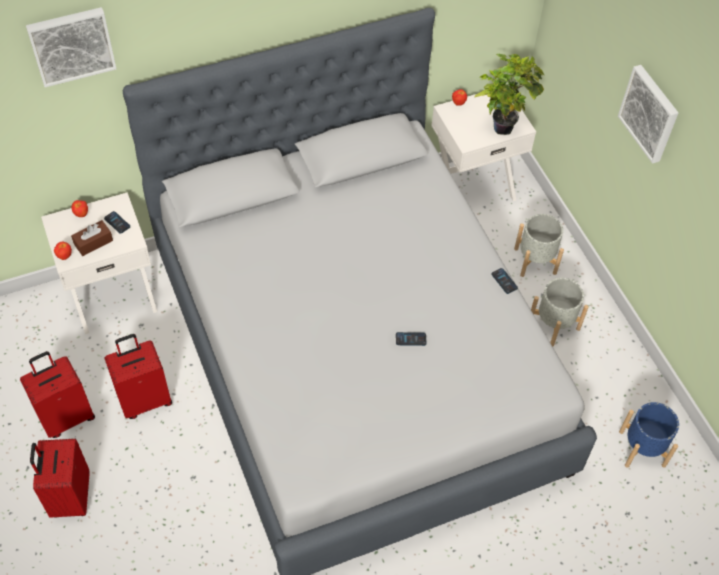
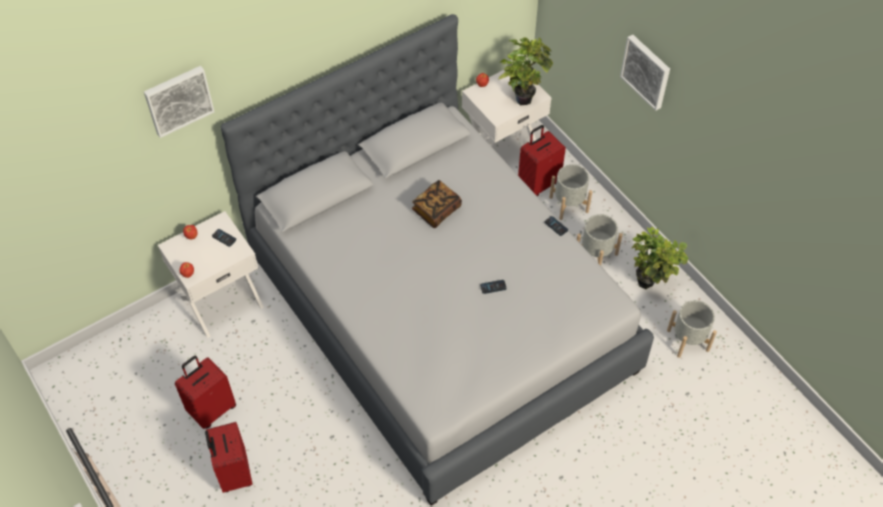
camera: 10 degrees left, 0 degrees up
(93, 242) = (209, 258): brown tissue box -> none
(145, 399) = (274, 382): red suitcase -> red suitcase (538, 183)
(366, 236) = (436, 210): none -> book
(611, 370) = (650, 283): none -> potted plant
(642, 448) = (688, 340): blue planter -> grey planter

